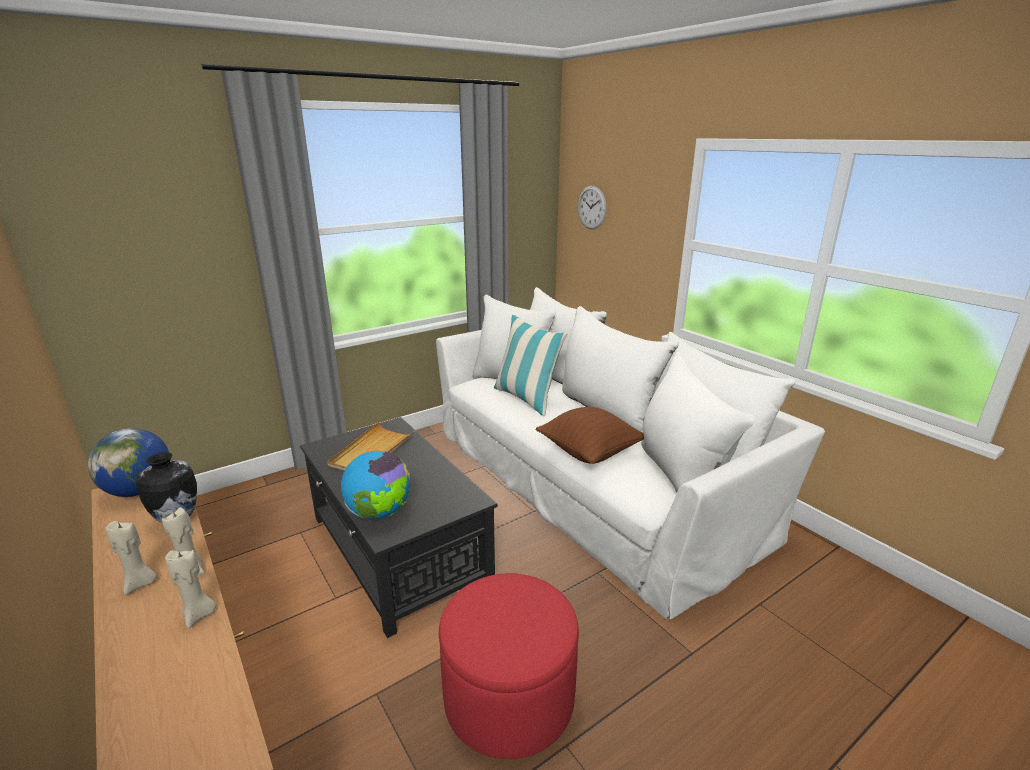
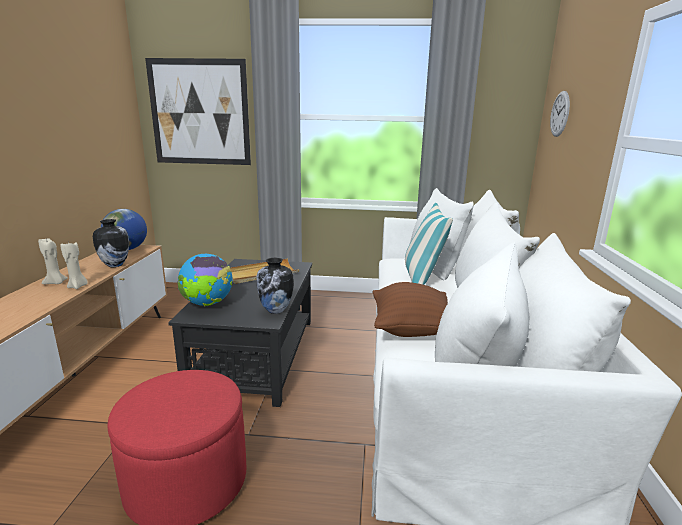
camera: 40 degrees right, 5 degrees down
(146, 244) = (199, 113): none -> picture
(199, 614) = (44, 304): beige candle -> none
(462, 486) = (276, 310): none -> vase

